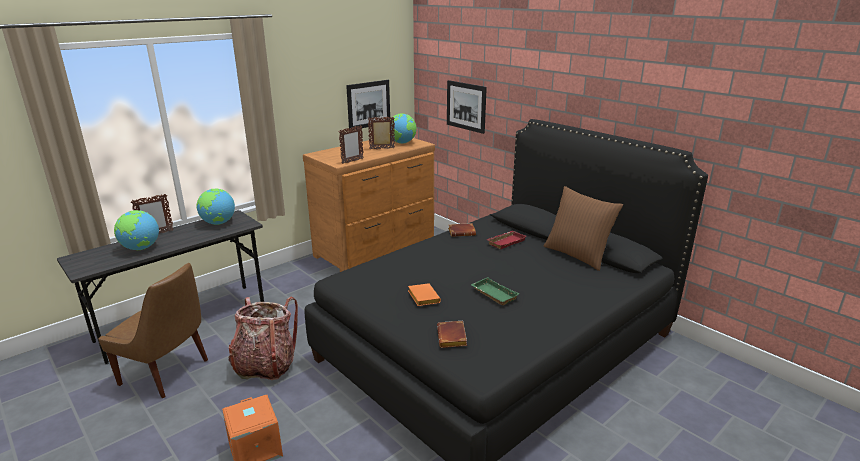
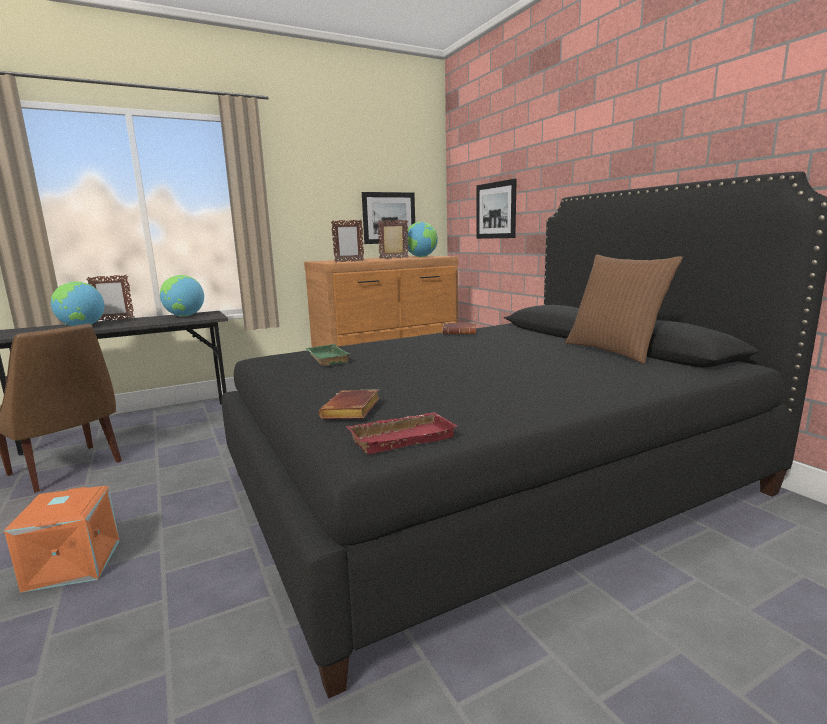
camera: 15 degrees right, 10 degrees down
(265, 365) = (177, 473): backpack -> none
(422, 297) = (350, 373): orange book -> none
(493, 294) = (456, 376): green tray -> green tray (325, 359)
(506, 242) = (513, 339): red tray -> red tray (402, 437)

